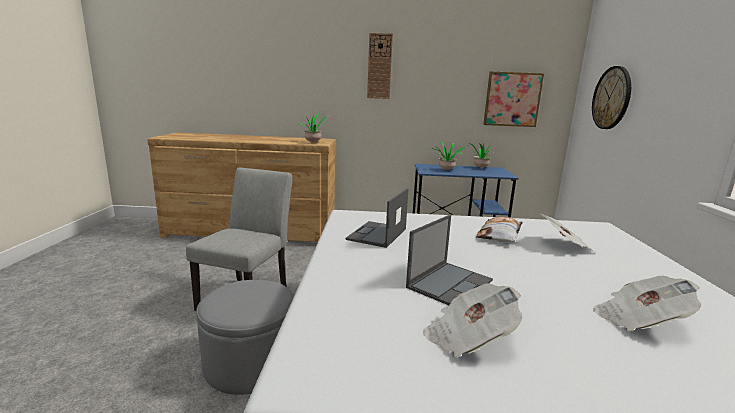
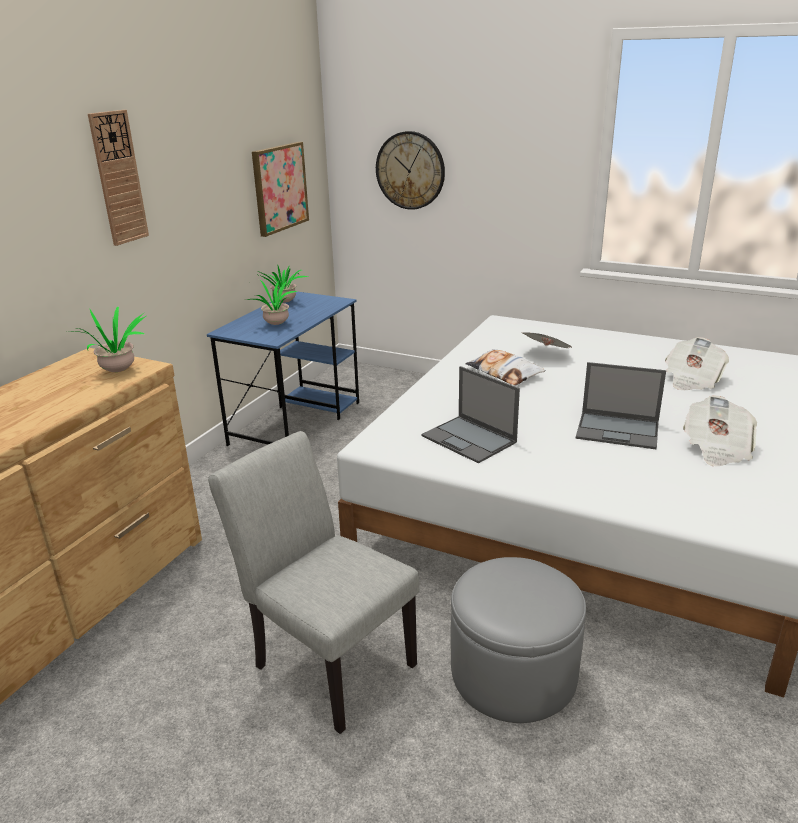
camera: 65 degrees left, 10 degrees up
(450, 283) = (618, 430): laptop -> laptop turned 135 degrees clockwise

